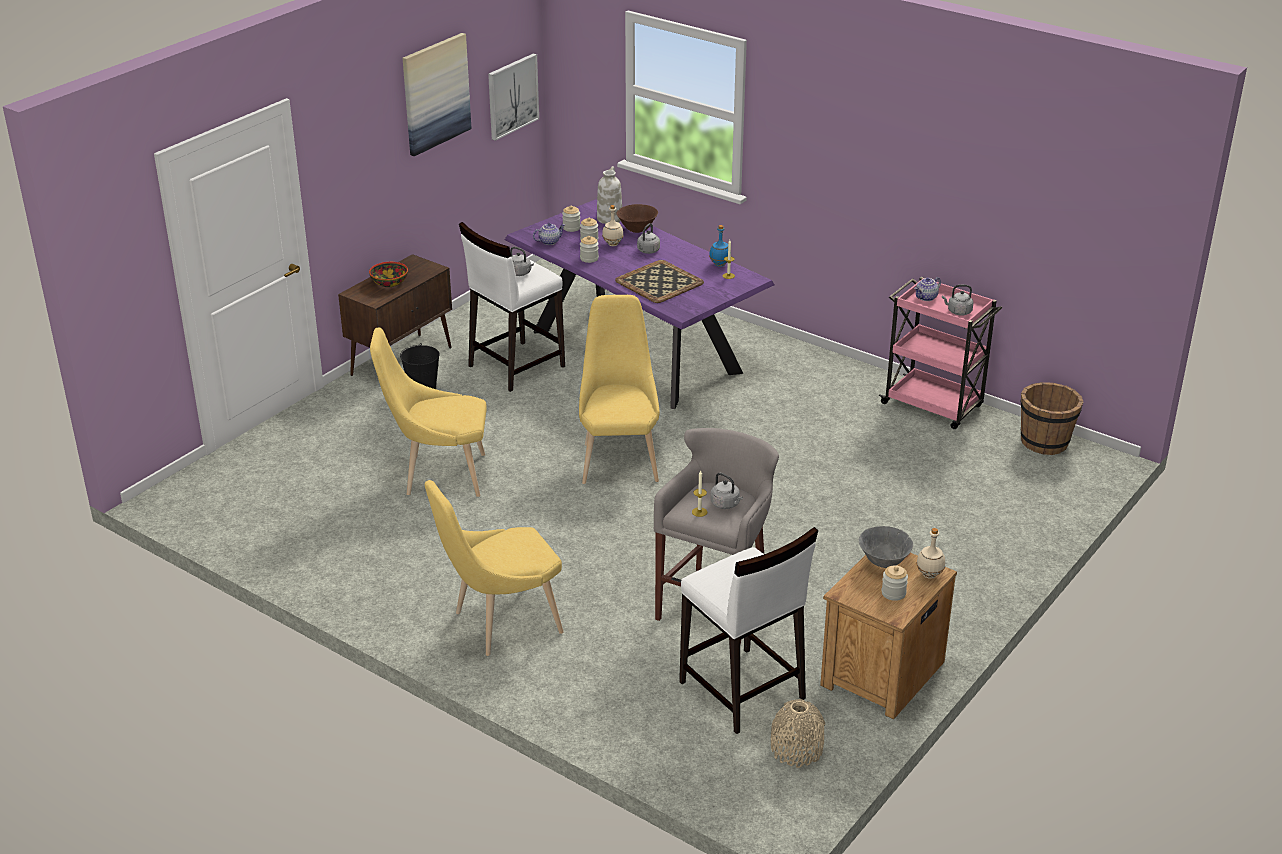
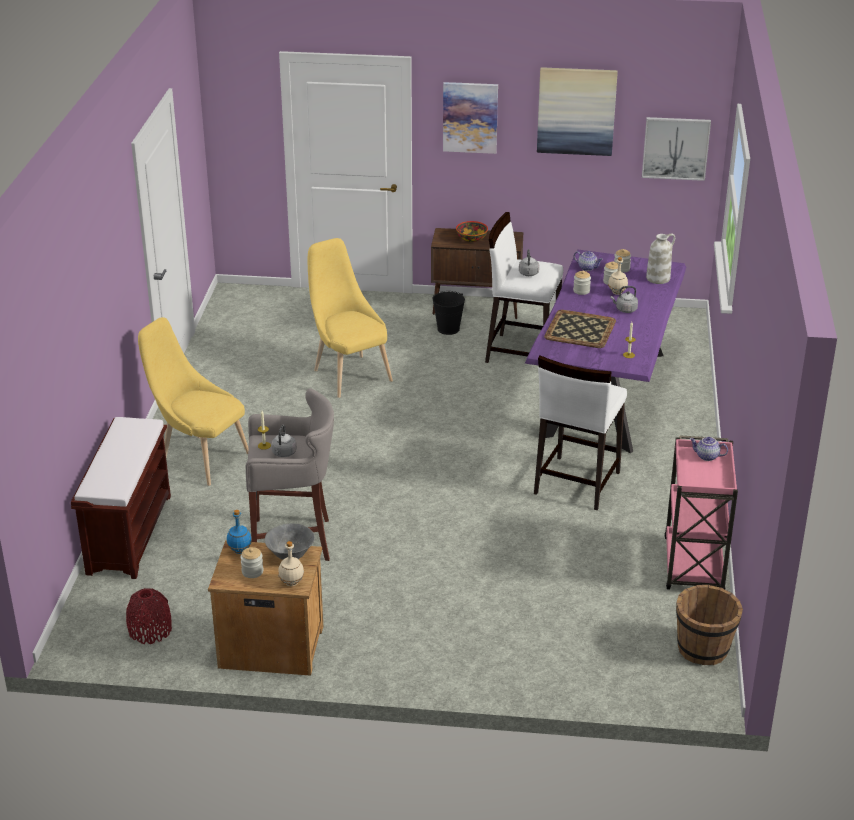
camera: 60 degrees right, 0 degrees up
(350, 145) = (470, 117): none -> picture
(602, 717) = (129, 533): none -> brown bench
(619, 459) = (443, 437): yellow chair -> none
(637, 230) = (654, 295): brown bowl -> none
(720, 264) = (643, 346): blue bottle -> blue bottle (240, 551)
(742, 691) = (200, 584): white stool -> white stool (576, 483)
(796, 749) = (150, 630): beige vase -> red vase
(958, 312) = (701, 479): grey kettle -> none

